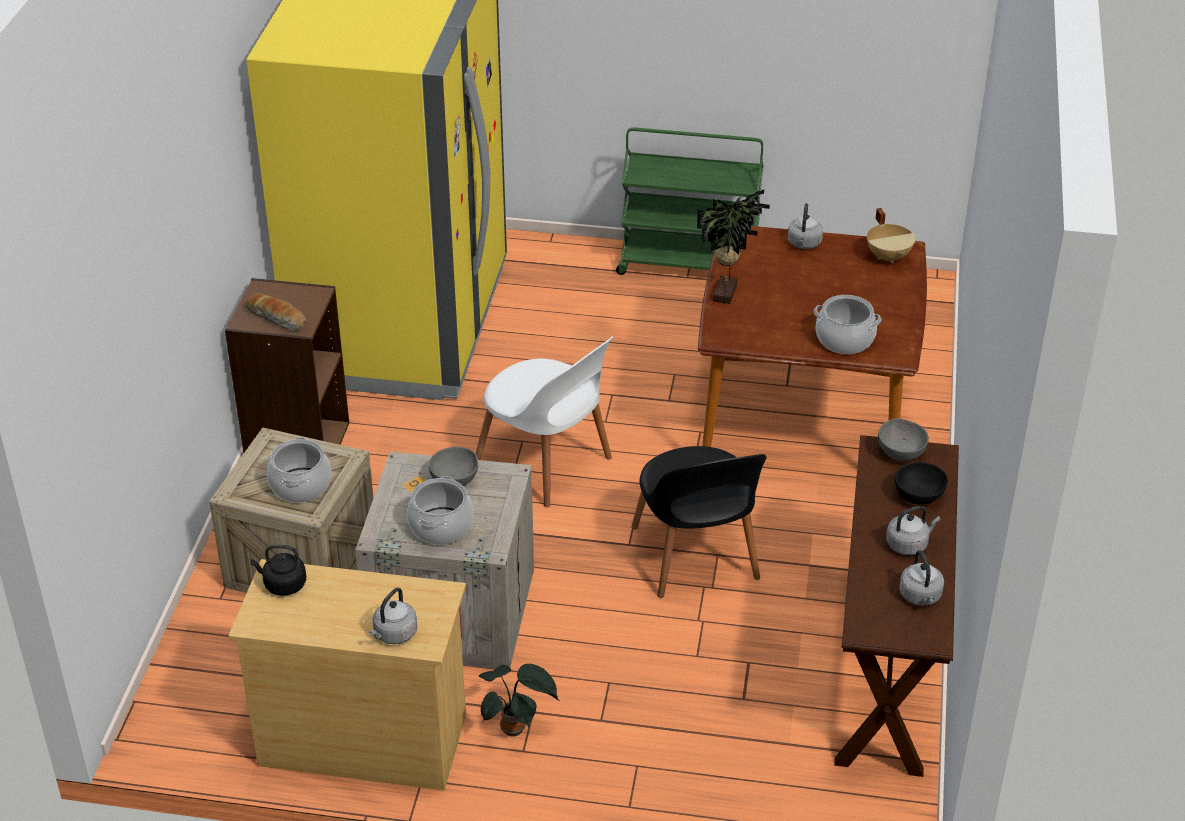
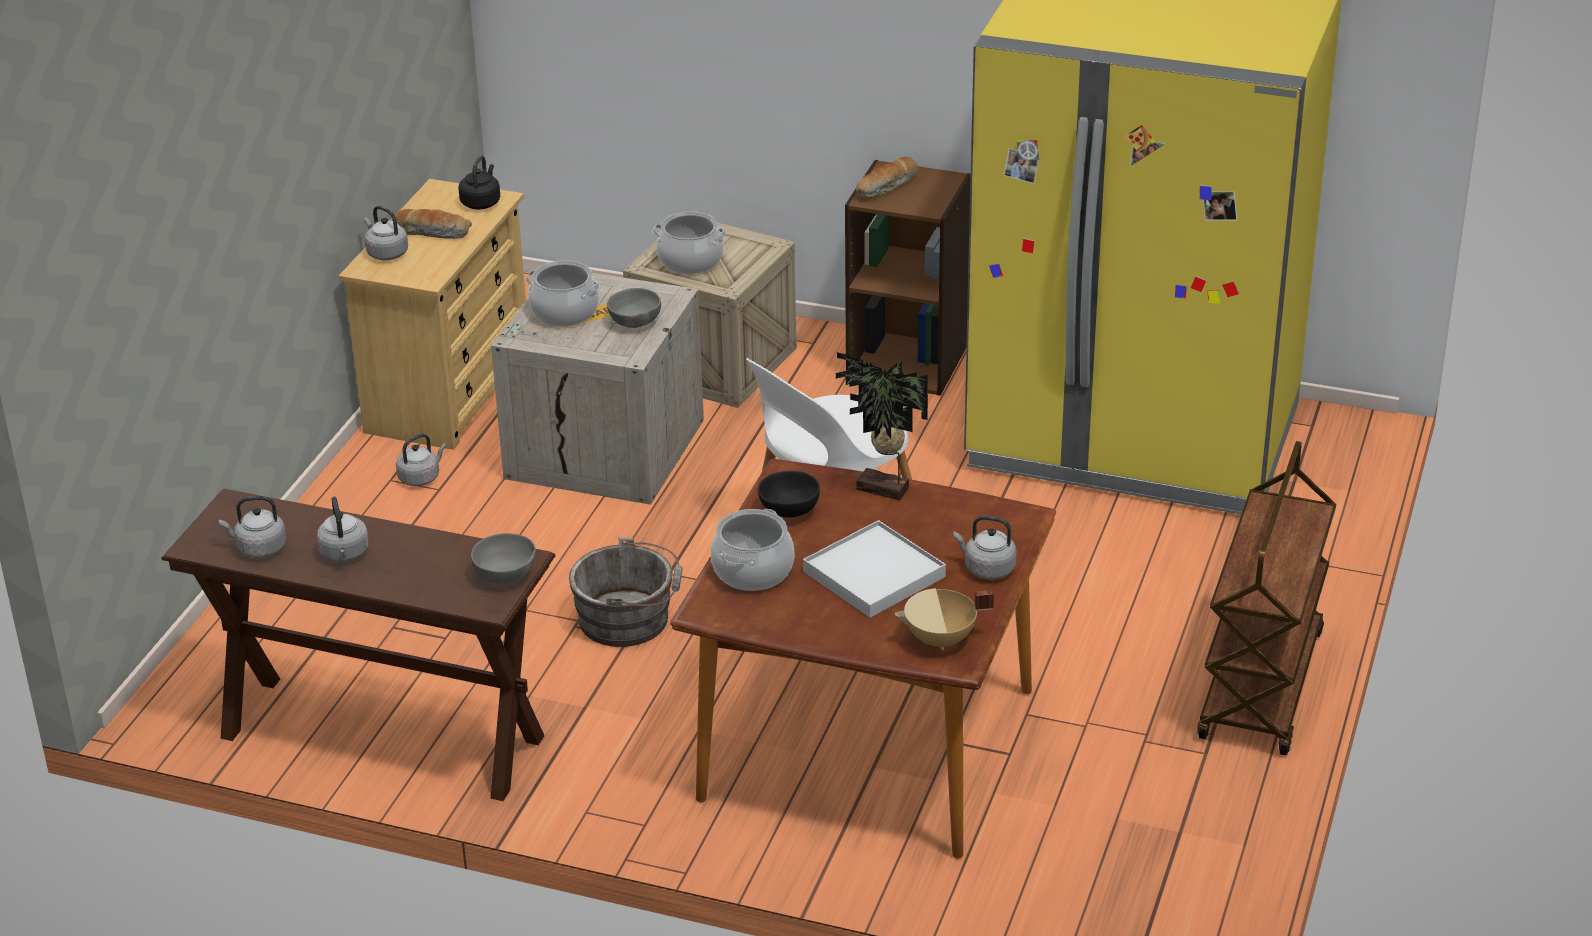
camera: 100 degrees right, 5 degrees down
(348, 609) = (432, 232): none -> bread
(516, 728) = (421, 478): potted plant -> grey kettle
(689, 264) = (1262, 687): green cart -> brown cart
(695, 557) = (629, 620): black chair -> grey bucket
(828, 288) = (874, 574): none -> white tray
(920, 497) = (420, 576): black bowl -> black bowl (788, 511)

